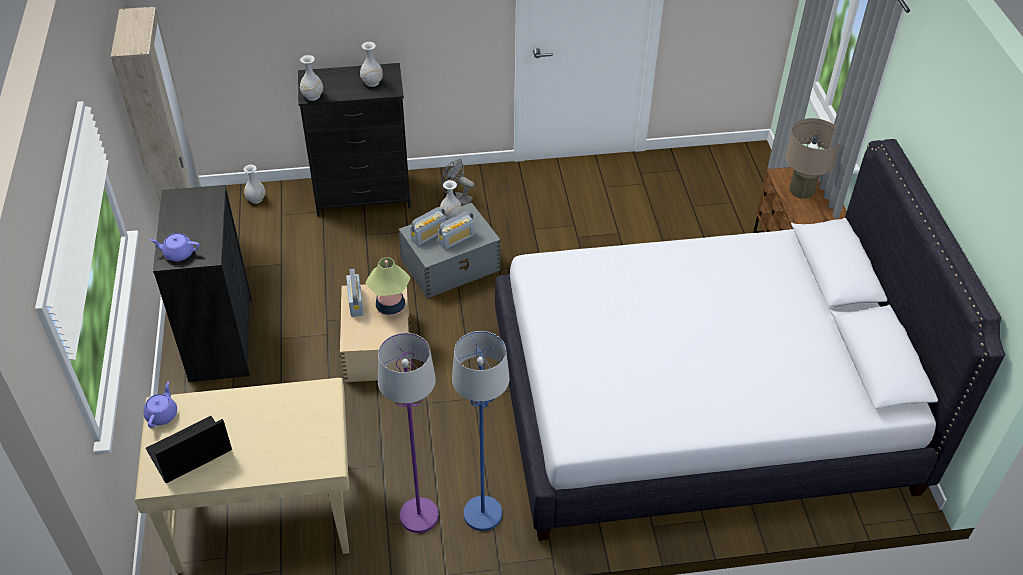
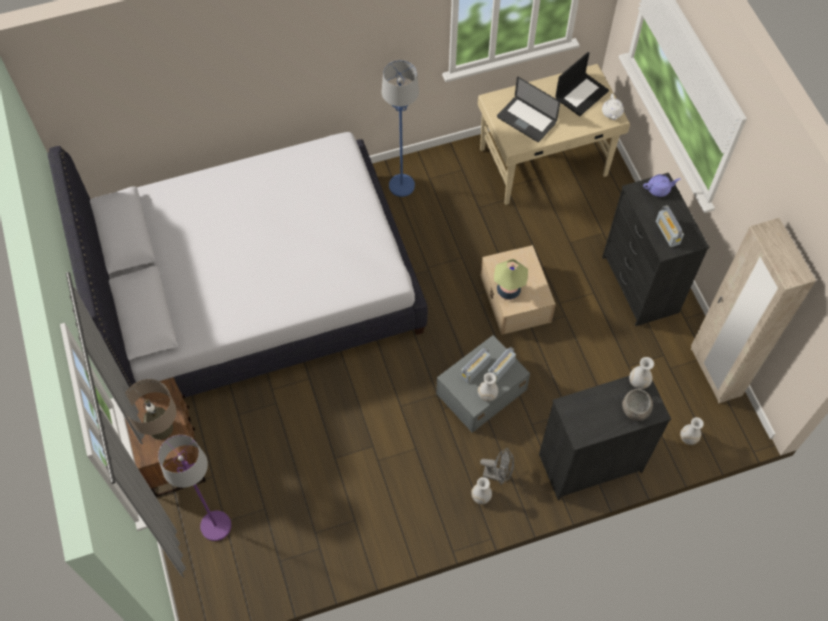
camera: 170 degrees right, 15 degrees up
(162, 414) = (612, 113): purple teapot -> white teapot
(291, 424) = (526, 120): none -> laptop
(328, 78) = (635, 411): none -> grey bowl
(355, 302) = (537, 289): radio -> radio (667, 233)
(372, 83) = (589, 412): white vase -> white vase (481, 496)
(419, 515) = (443, 178): purple floor lamp -> purple floor lamp (216, 526)

